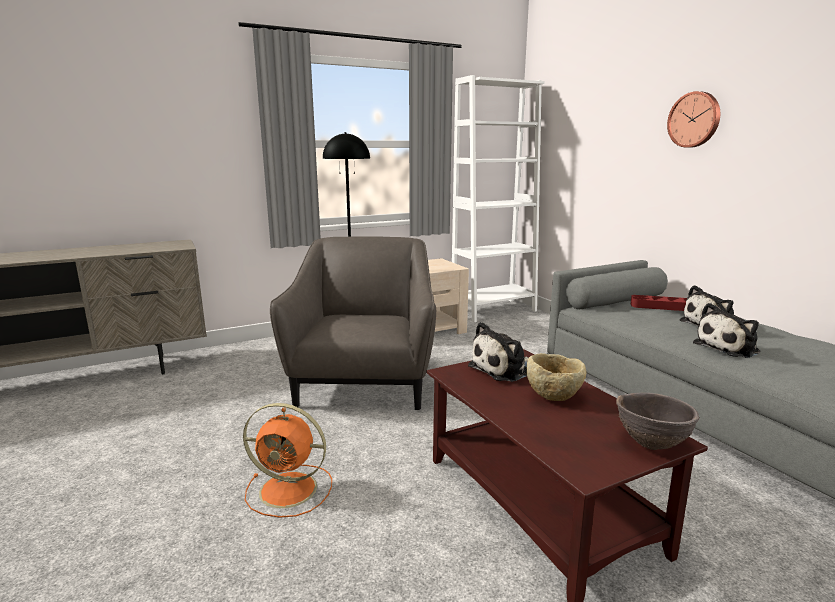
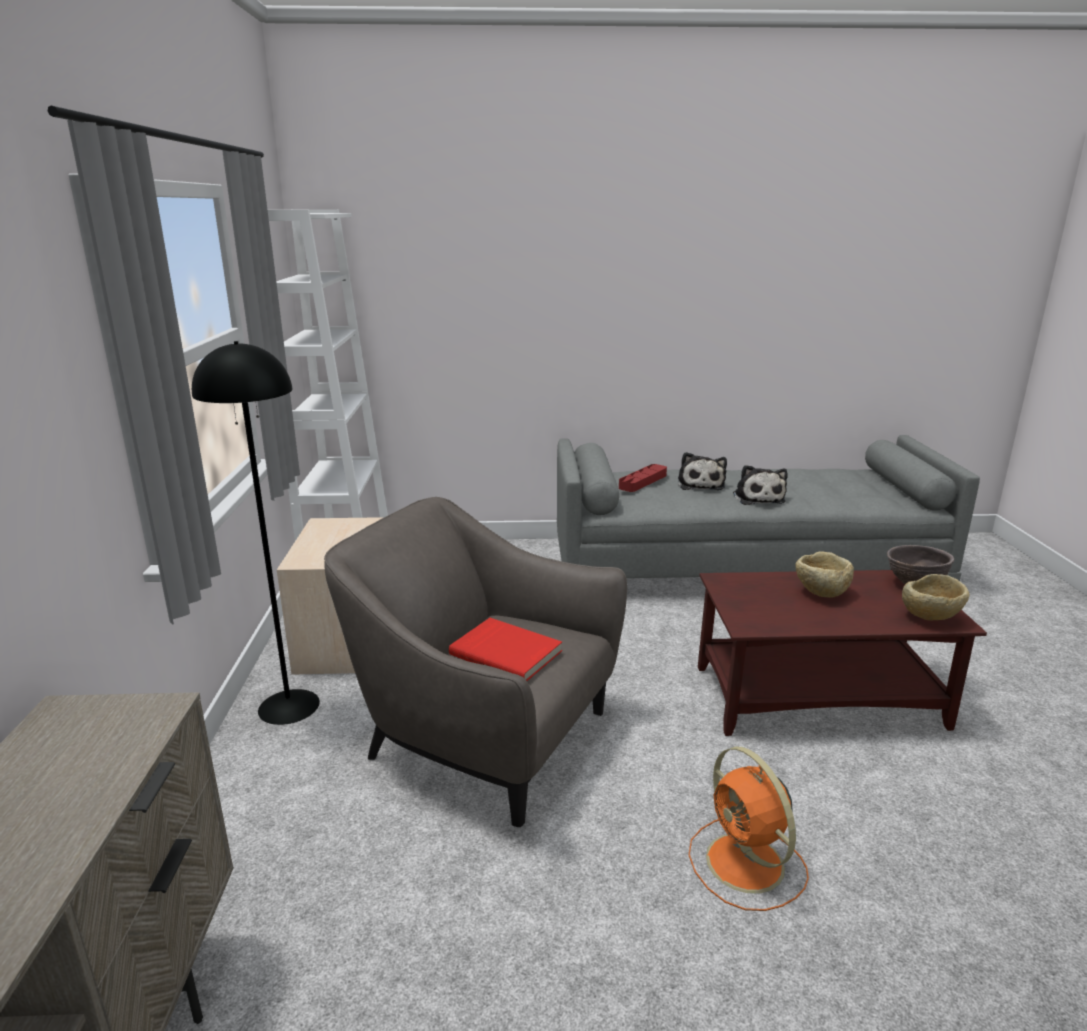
camera: 65 degrees left, 5 degrees up
(291, 490) = (747, 865): orange fan -> orange fan turned 120 degrees clockwise
(352, 321) = (507, 652): none -> red book
(503, 369) = (750, 597): plush toy -> none
(573, 455) = (929, 618): none -> beige bowl
(694, 120) = (598, 279): wall clock -> none

